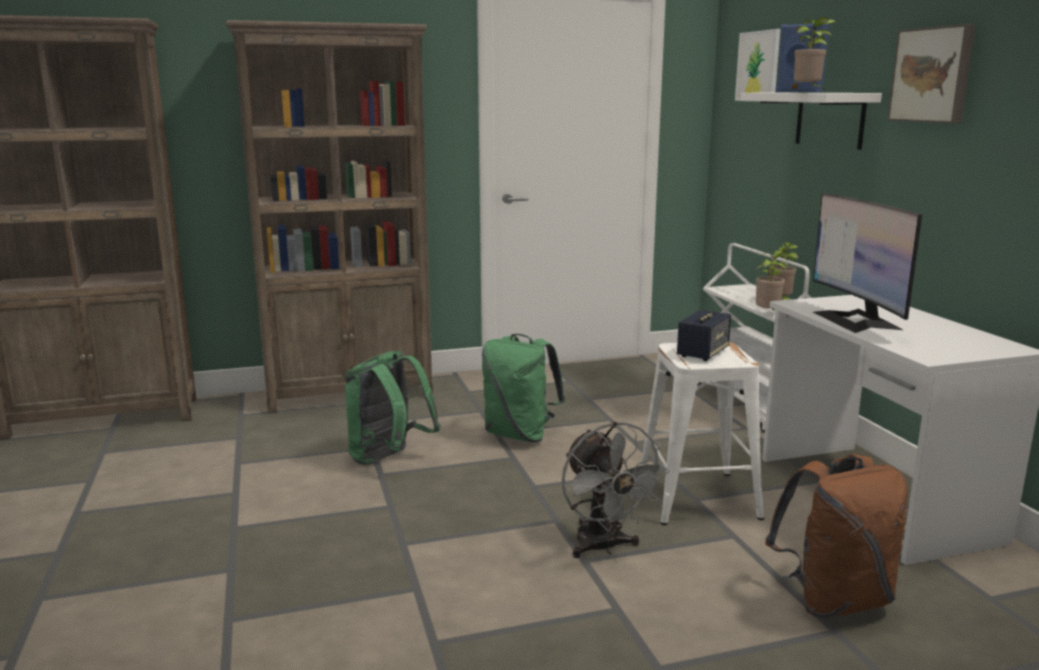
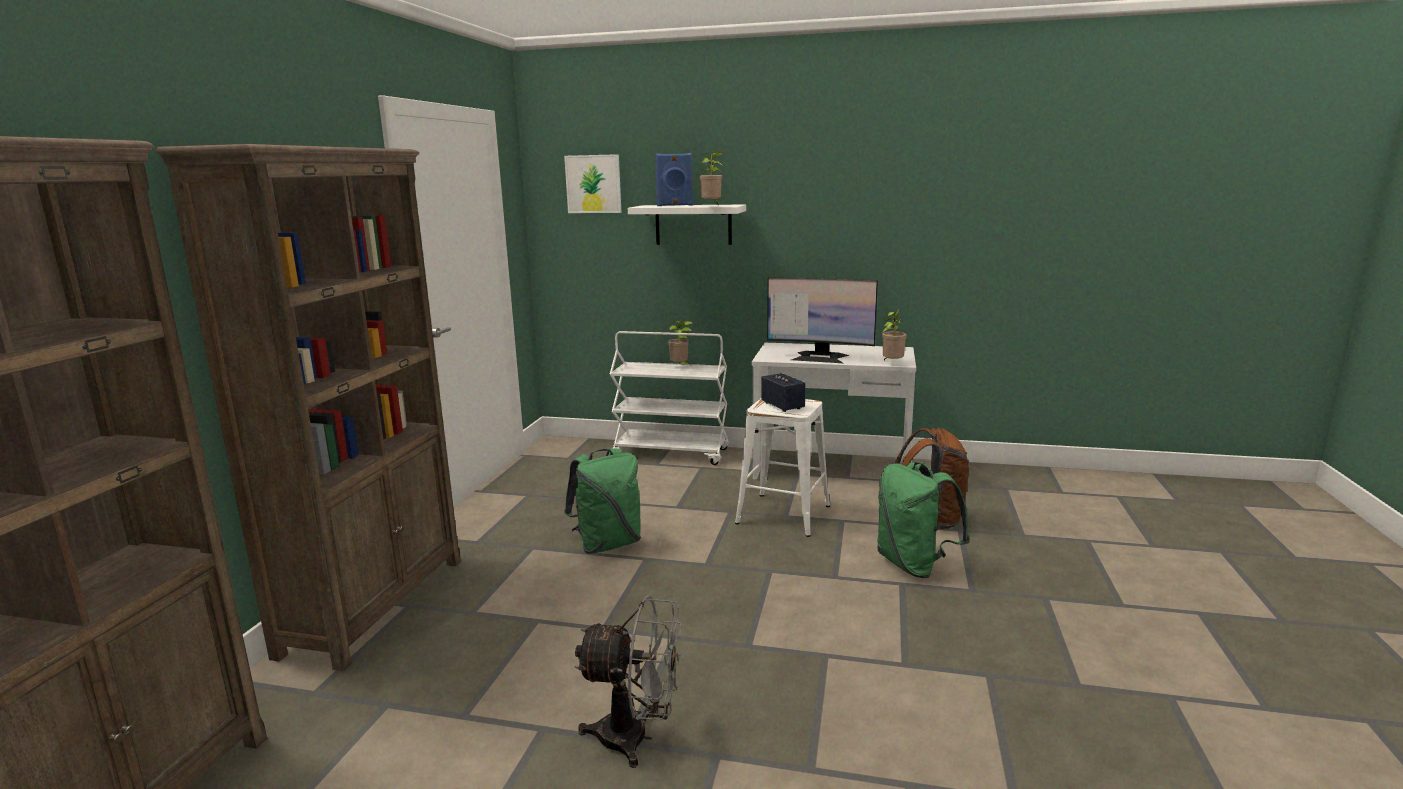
camera: 60 degrees left, 0 degrees up
(388, 459) = (575, 617): green backpack -> green backpack (914, 565)
(603, 547) = (823, 565): grey fan -> grey fan (636, 738)
(768, 314) = (703, 376): potted plant -> potted plant (892, 364)
(933, 75) = (792, 192): picture -> none

